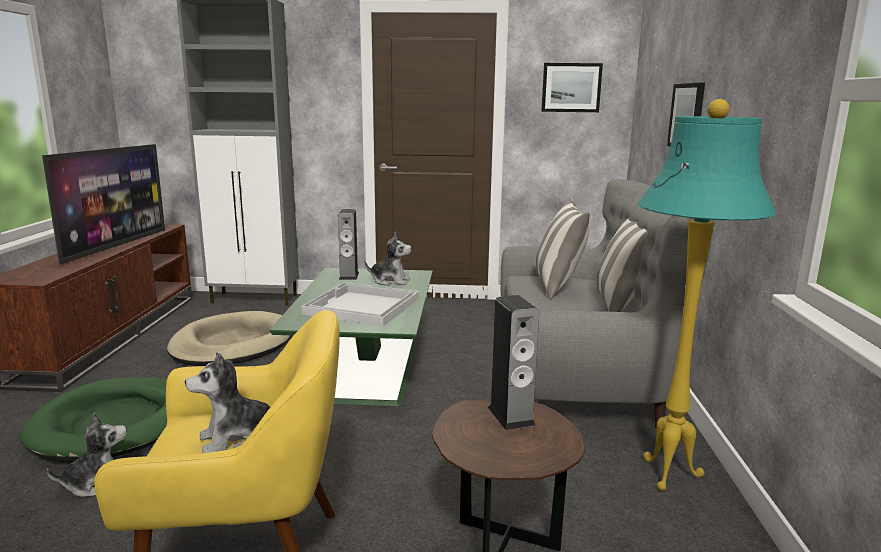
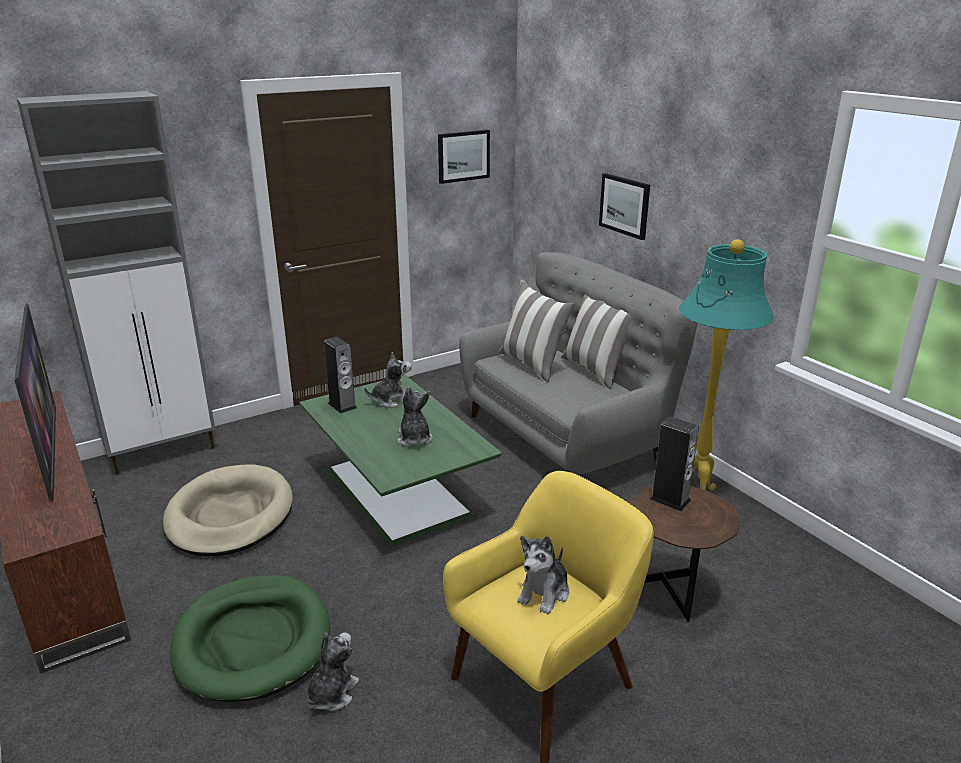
camera: 35 degrees left, 10 degrees up
(361, 306) = (414, 439): white tray -> plush toy

